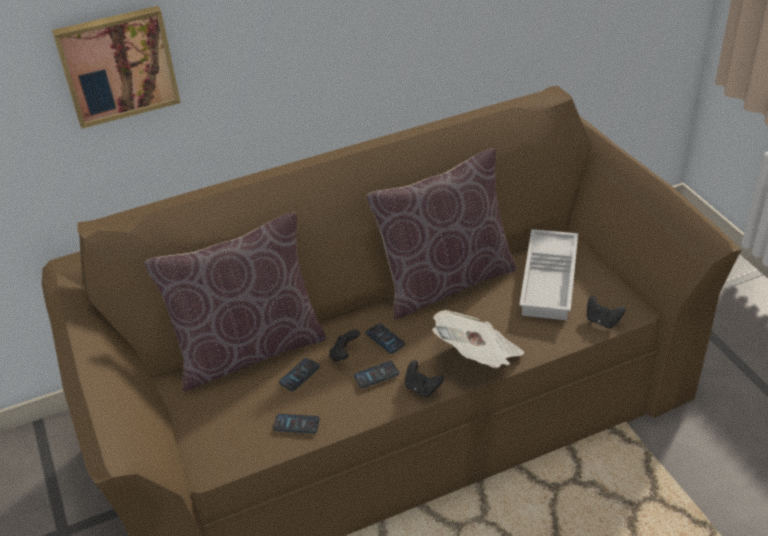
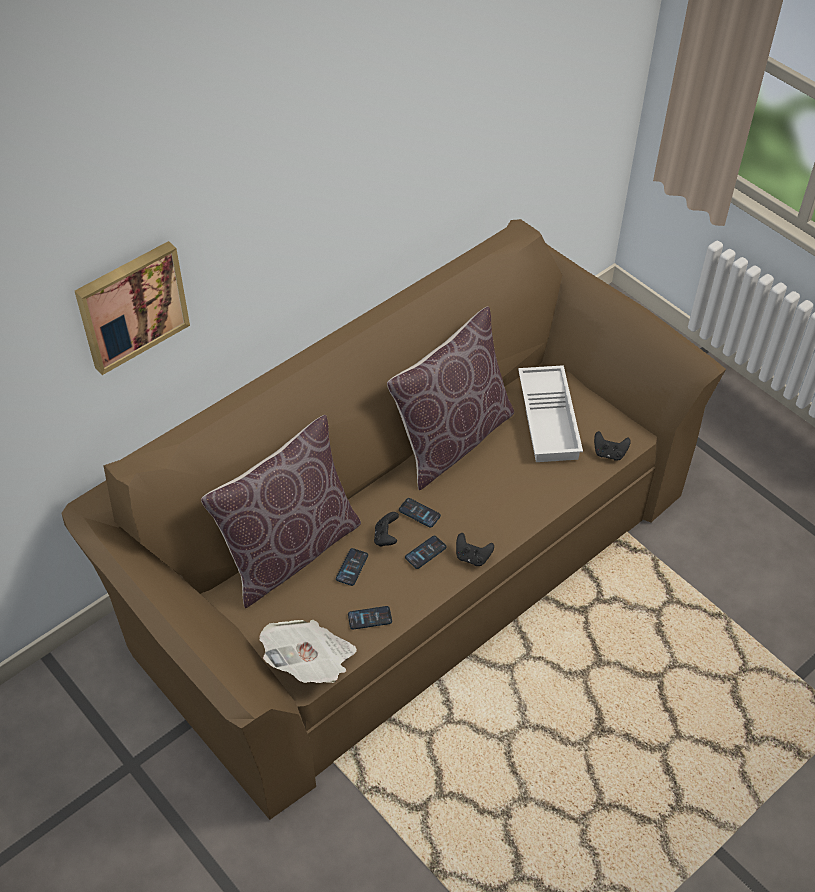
camera: 20 degrees left, 10 degrees up
(478, 356) = (511, 513): newspaper -> newspaper (310, 662)

